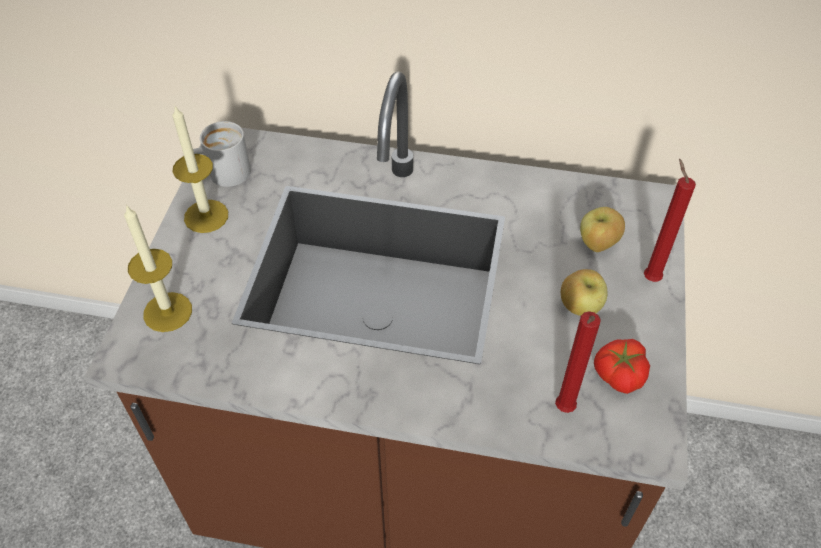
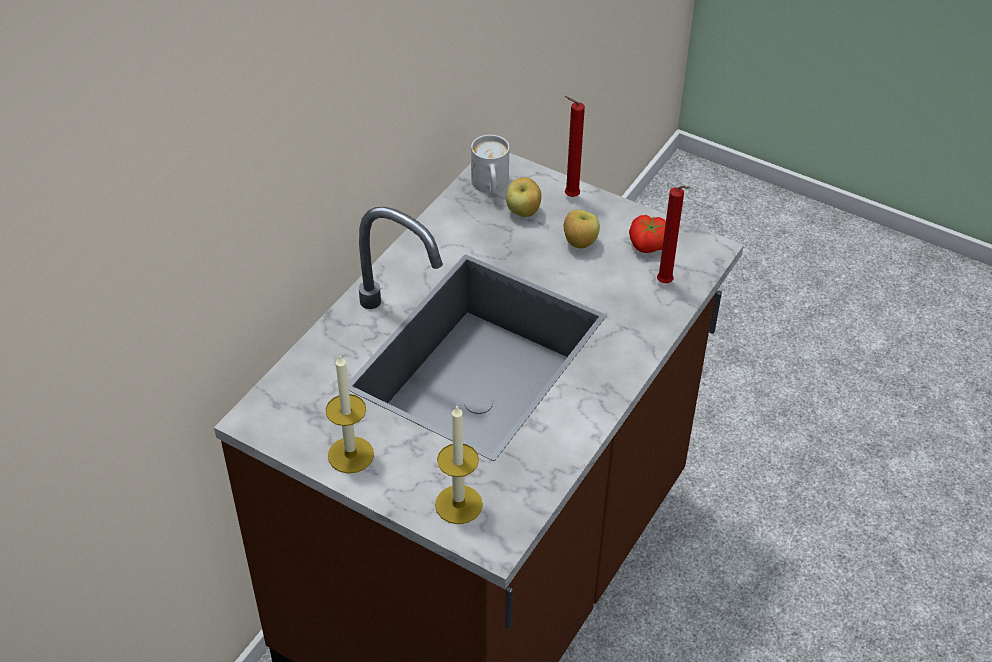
camera: 70 degrees left, 5 degrees down
(220, 175) = (299, 433): white mug -> white mug (490, 187)

